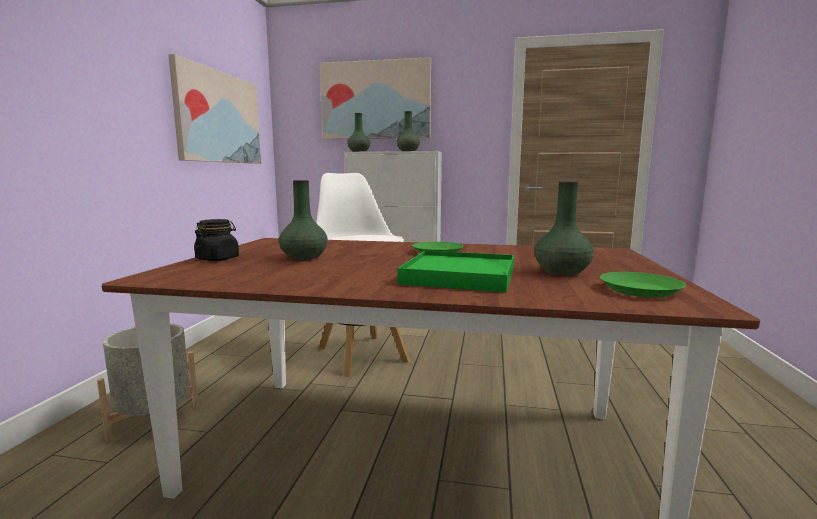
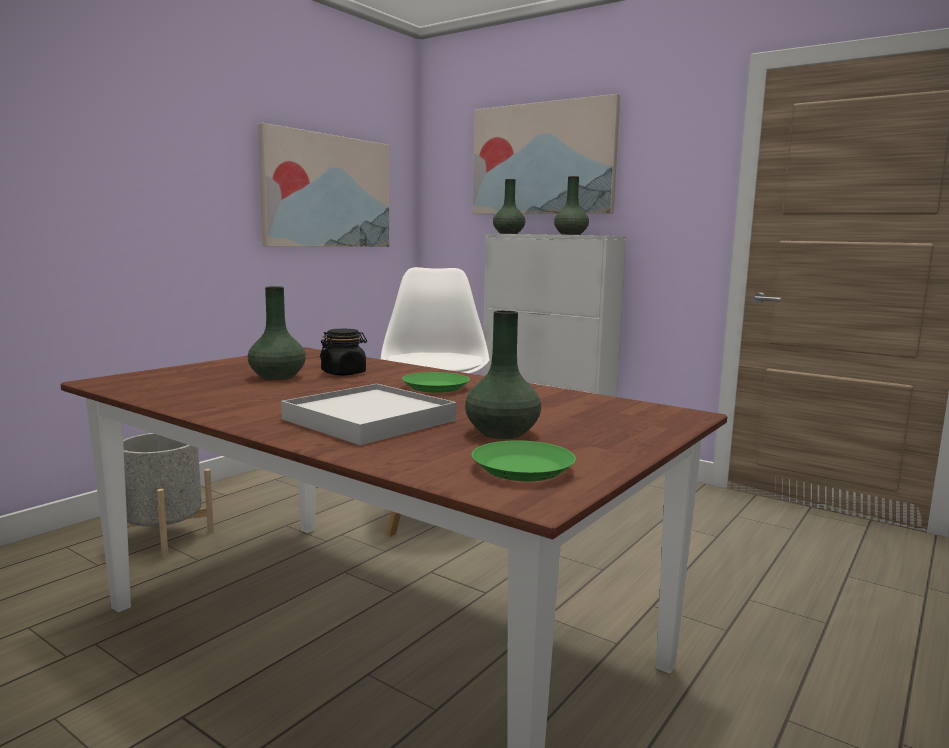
camera: 25 degrees right, 0 degrees up
(218, 259) = (199, 368): black jar -> black jar (344, 373)
(459, 276) = (369, 420): green tray -> white tray

